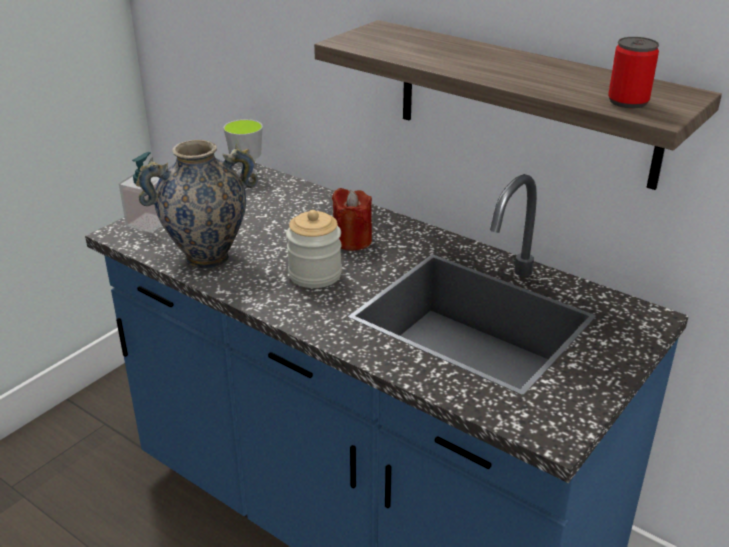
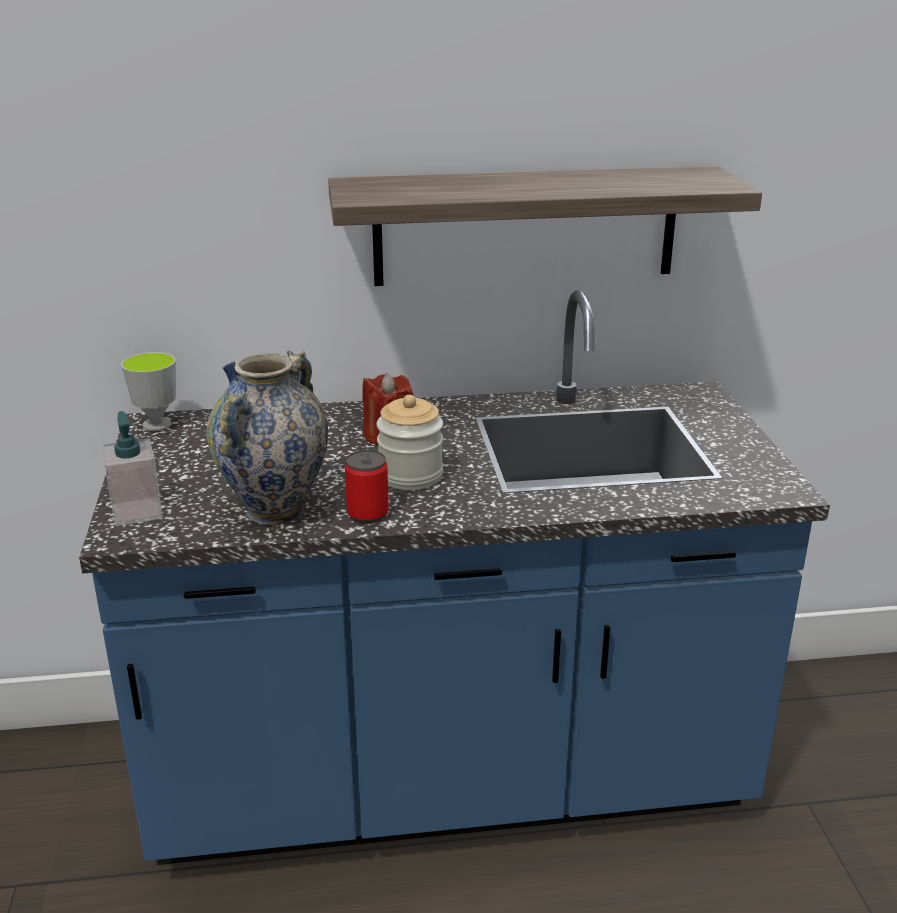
camera: 45 degrees left, 5 degrees down
(628, 102) = (687, 184): can -> can (368, 514)

